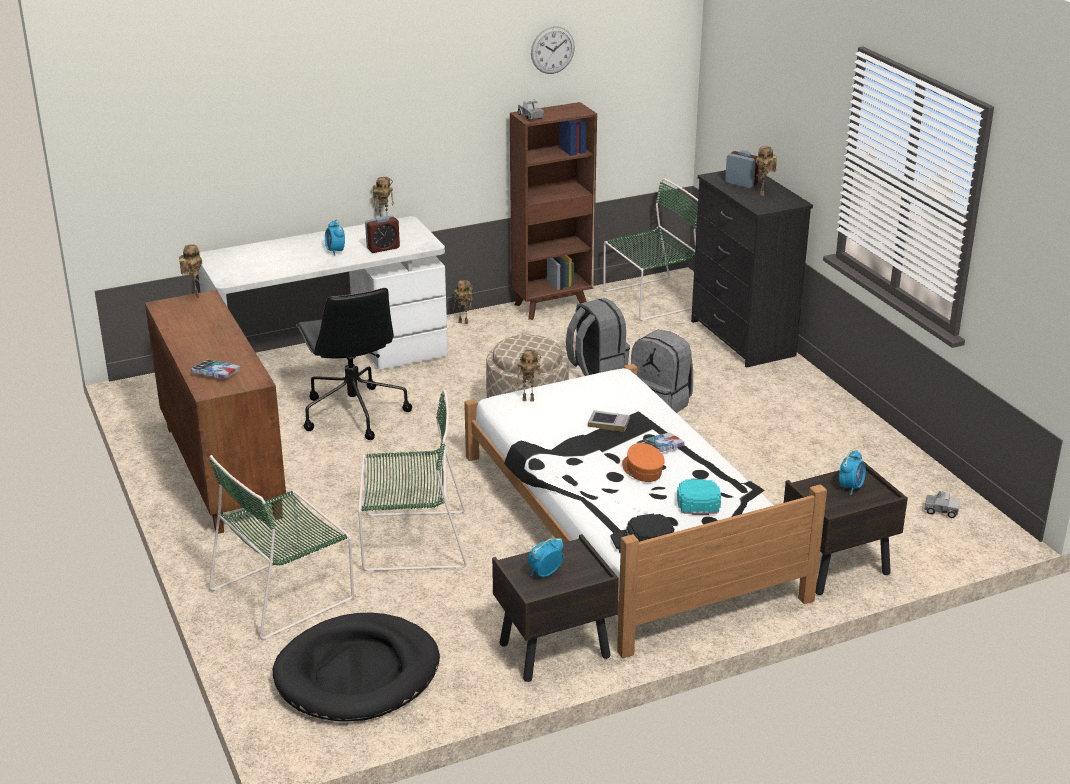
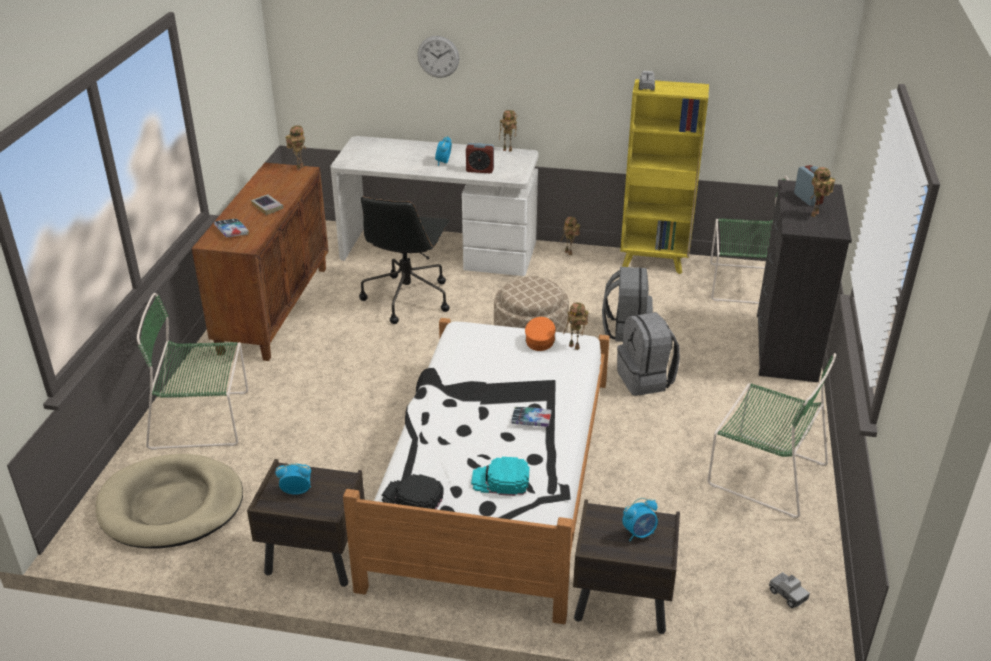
camera: 35 degrees right, 5 degrees up
(358, 673) = (171, 506): black dog bed -> beige dog bed
(410, 541) = (326, 417): green chair -> green chair (763, 473)
(529, 399) = (483, 335): toy robot -> toy robot (575, 346)
(552, 50) = (688, 29): wall clock -> wall clock (438, 56)
(552, 306) = (654, 262): brown bookcase -> yellow bookcase
(608, 423) = (517, 381): book -> book (267, 207)
(642, 470) = (490, 434): orange cap -> orange cap (540, 340)
(697, 499) = (500, 481): turquoise cap -> turquoise cap turned 120 degrees counterclockwise

